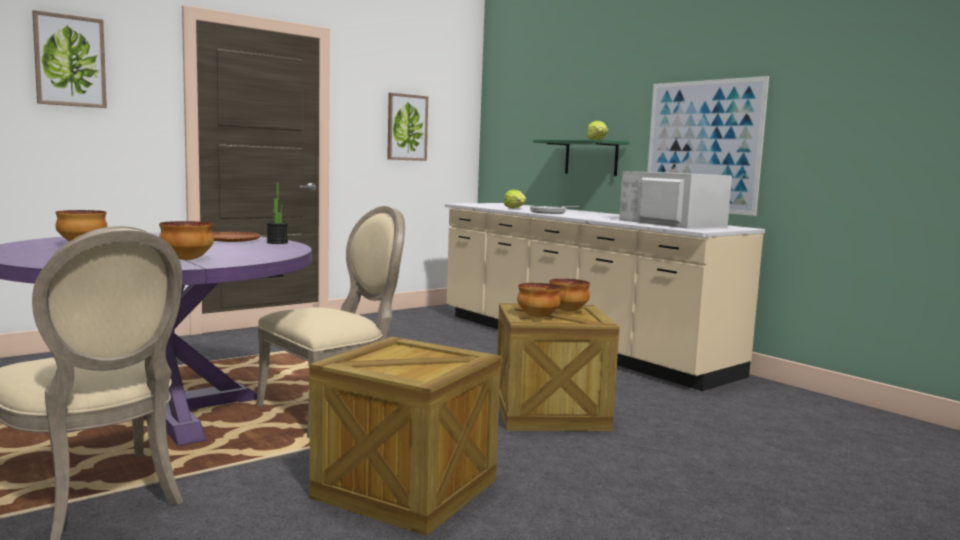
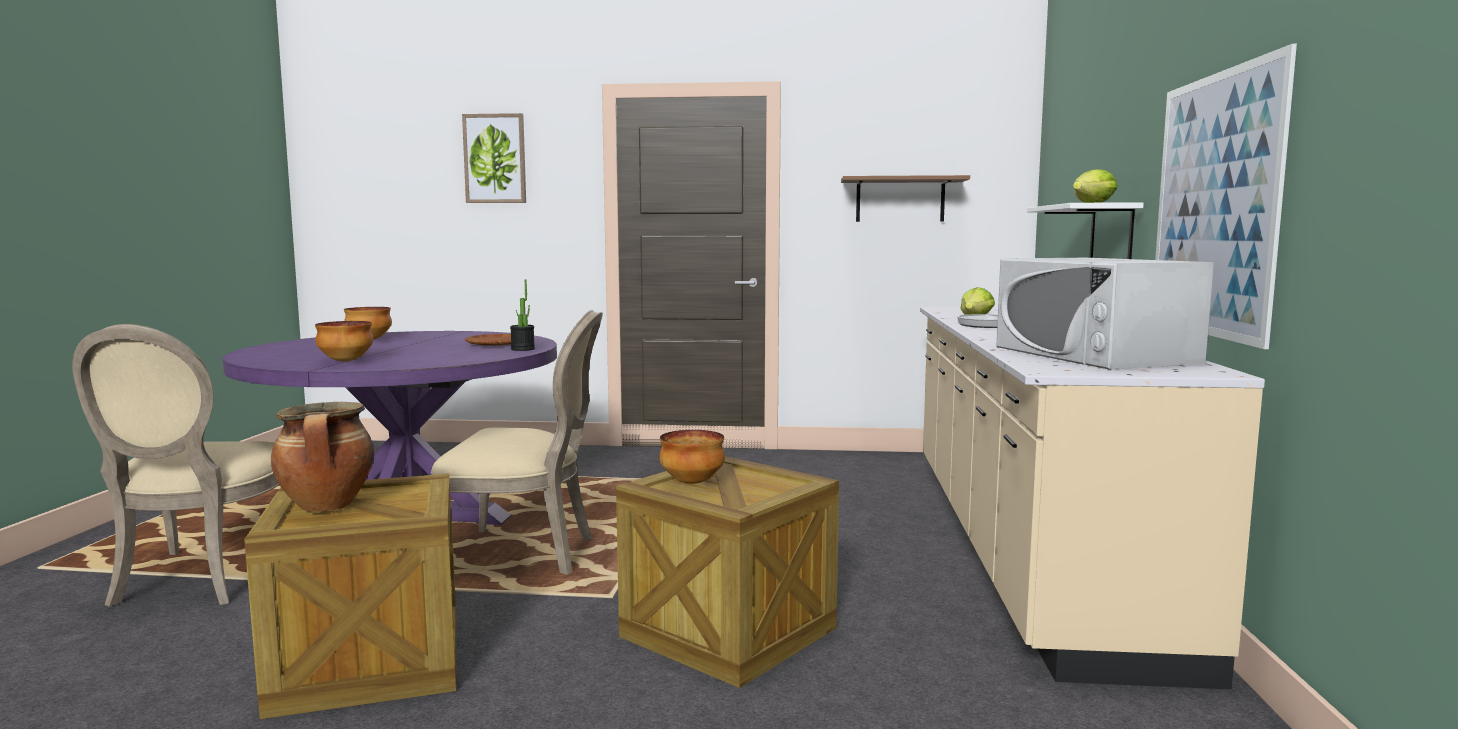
camera: 45 degrees right, 0 degrees up
(397, 366) = (328, 506): none -> cooking pot
(407, 127) = (900, 200): picture -> brown shelf
(568, 311) = (766, 482): bowl -> none
(591, 158) = (1111, 234): green shelf -> white shelf
(671, 223) = (1093, 355): white microwave -> white microwave turned 150 degrees clockwise

